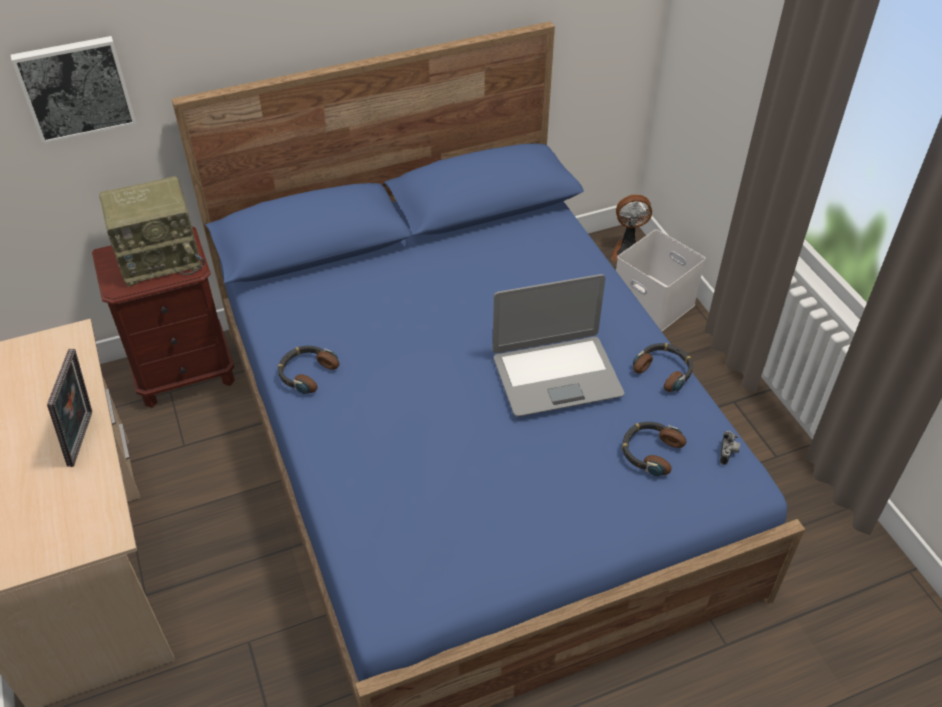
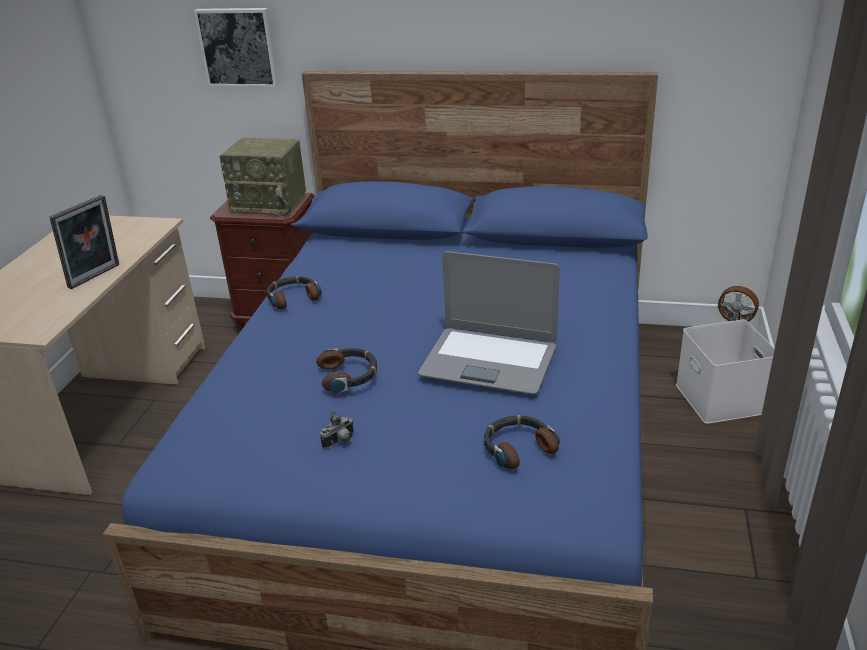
camera: 35 degrees right, 15 degrees down
(664, 370) = (601, 392): headphones -> headphones (349, 375)
(728, 453) = (602, 480): camera -> camera (340, 442)

